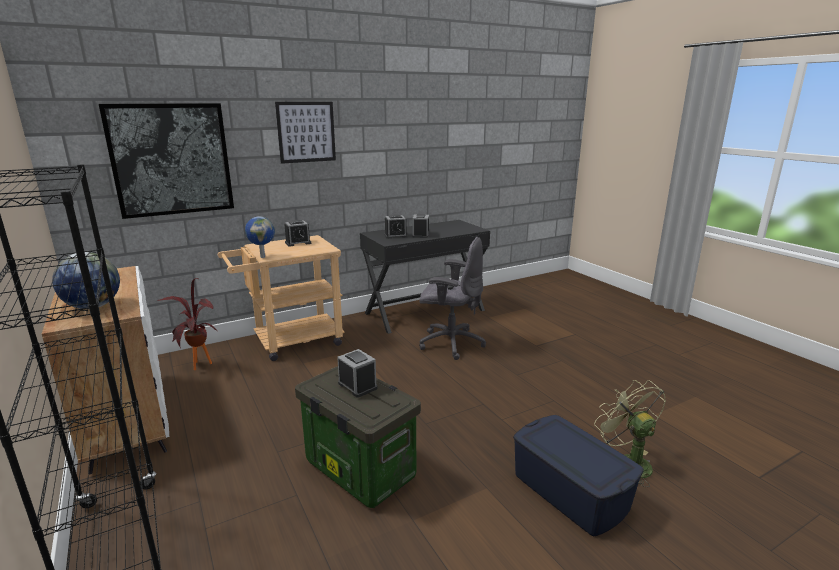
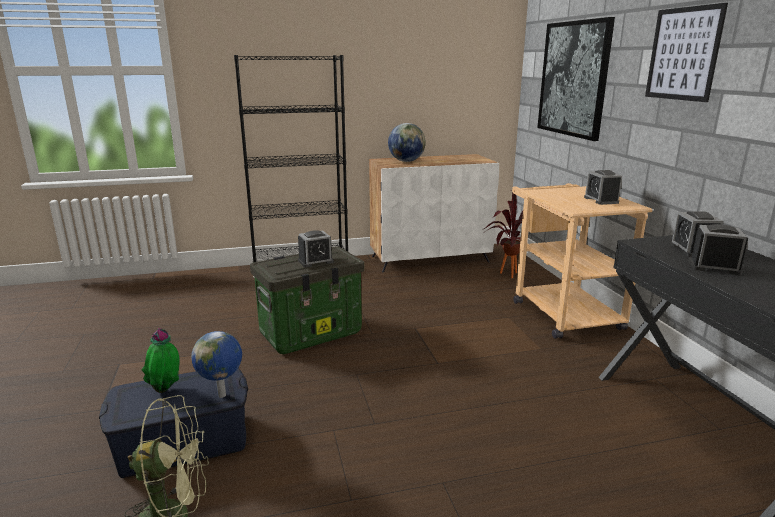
camera: 105 degrees right, 0 degrees up
(263, 257) = (537, 190): globe -> globe (223, 395)
(450, 343) = (567, 432): grey office chair -> none
(576, 458) = (166, 390): none -> potted plant

